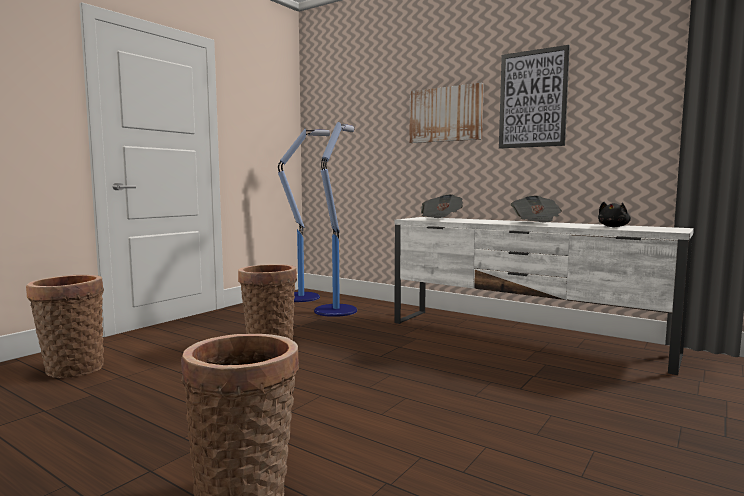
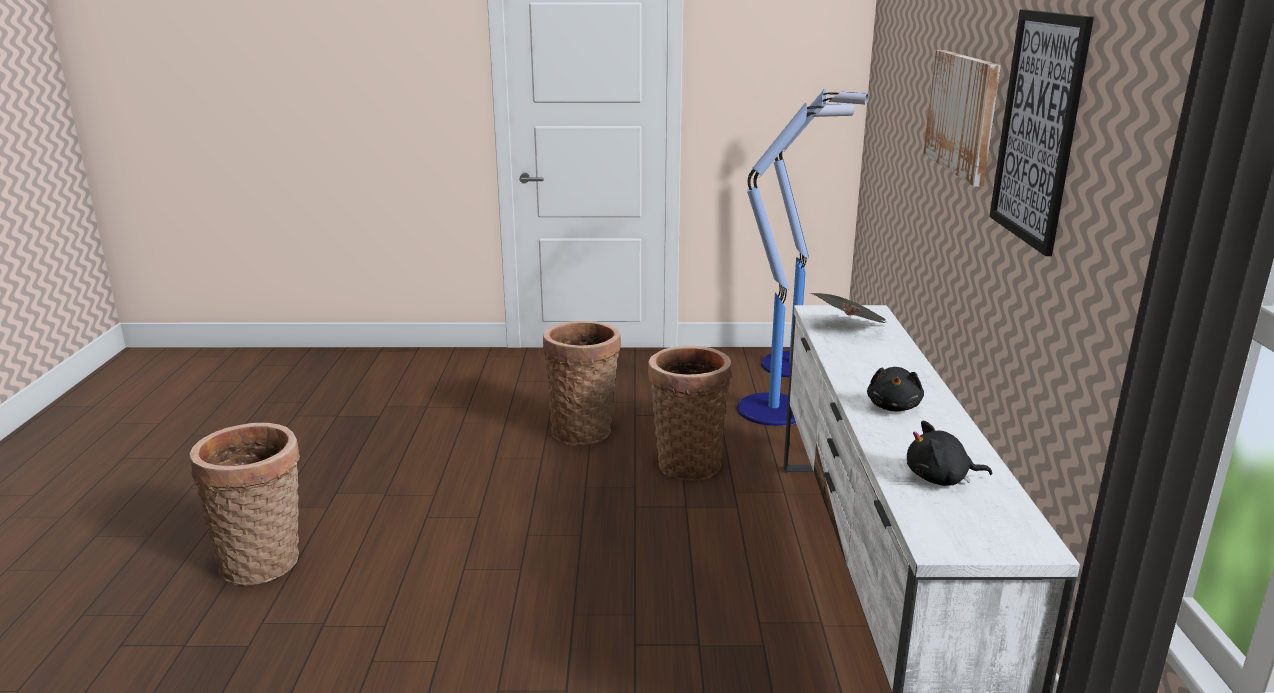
camera: 55 degrees right, 15 degrees up
(72, 368) = (422, 378): basket -> basket (687, 463)
(536, 223) = (893, 406): newspaper -> black plush toy

